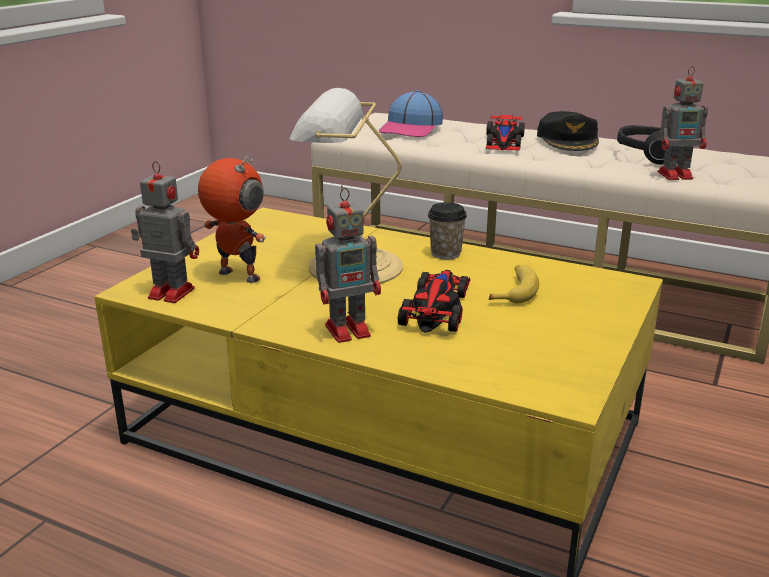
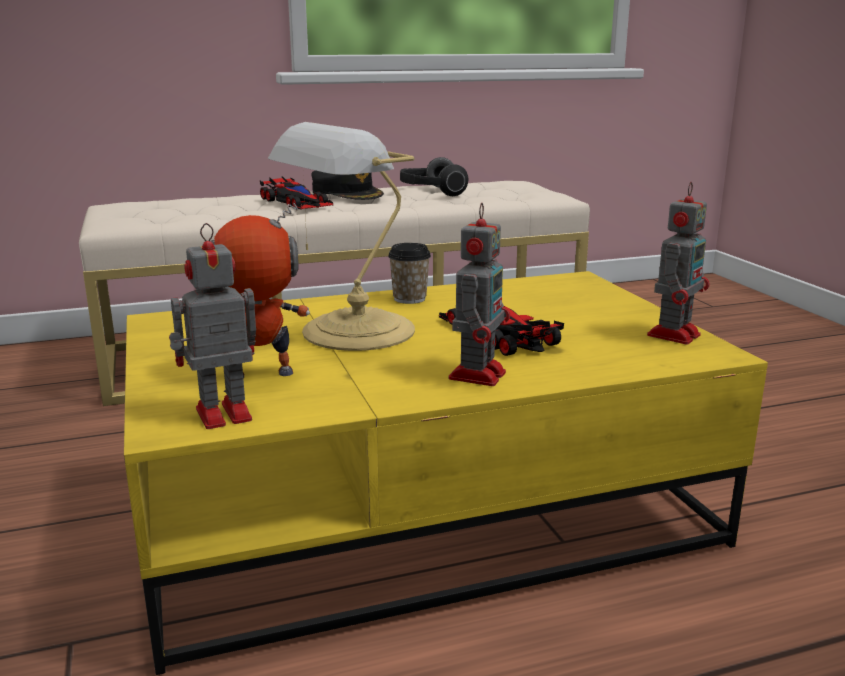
camera: 45 degrees left, 5 degrees down
(411, 128) = (180, 209): cap -> none
(514, 291) = (523, 306): banana -> none
(676, 175) = (485, 199): toy robot -> toy robot (674, 334)

